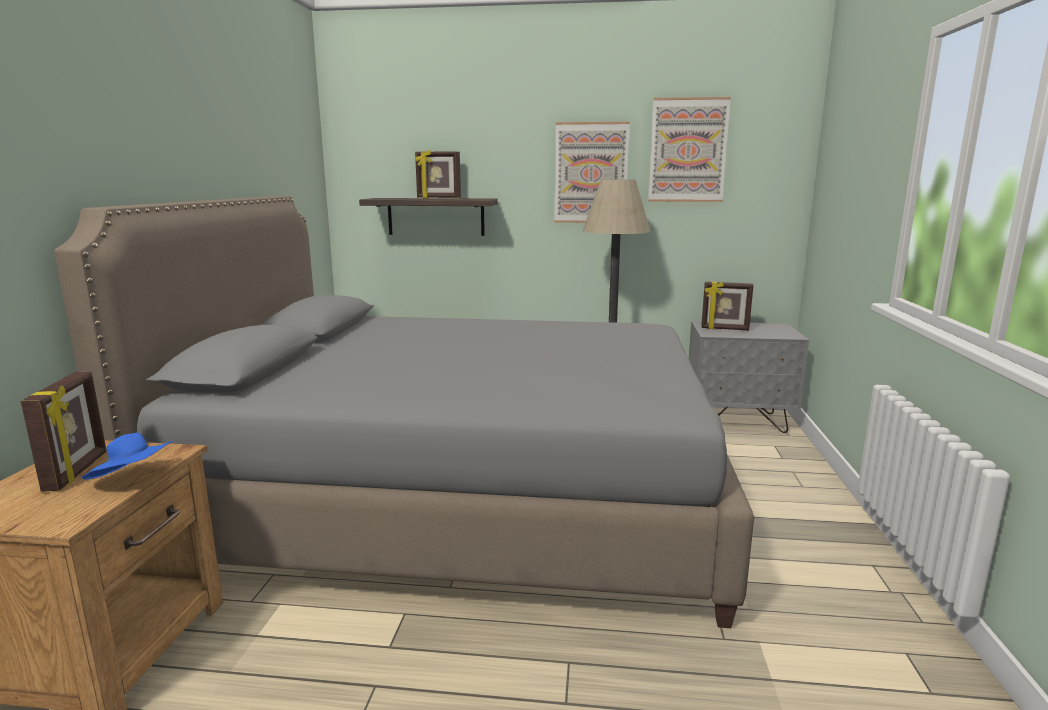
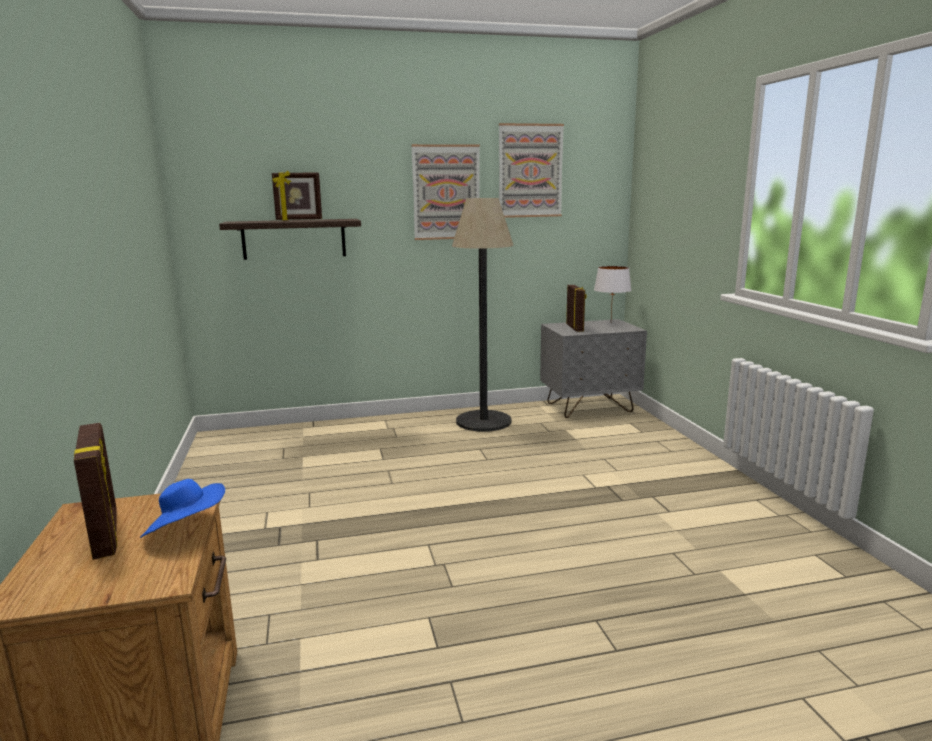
camera: 20 degrees left, 0 degrees up
(460, 498) = (401, 510): grey bed -> none
(724, 329) = (575, 328): picture frame -> picture frame turned 90 degrees counterclockwise
(773, 326) = (610, 322): none -> white table lamp

